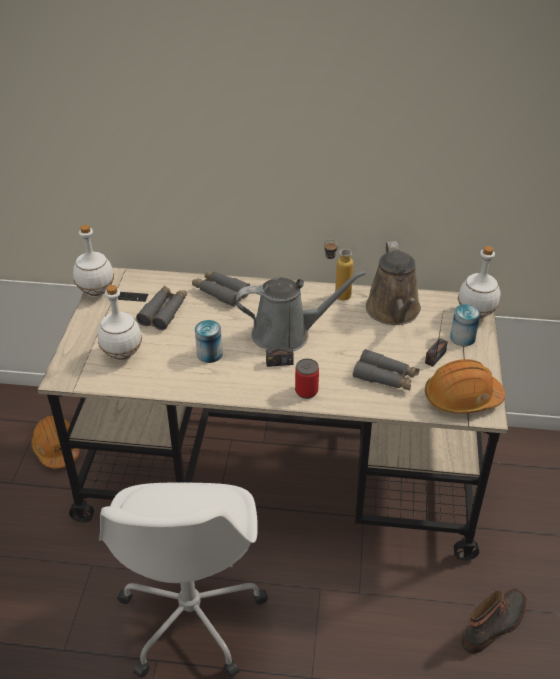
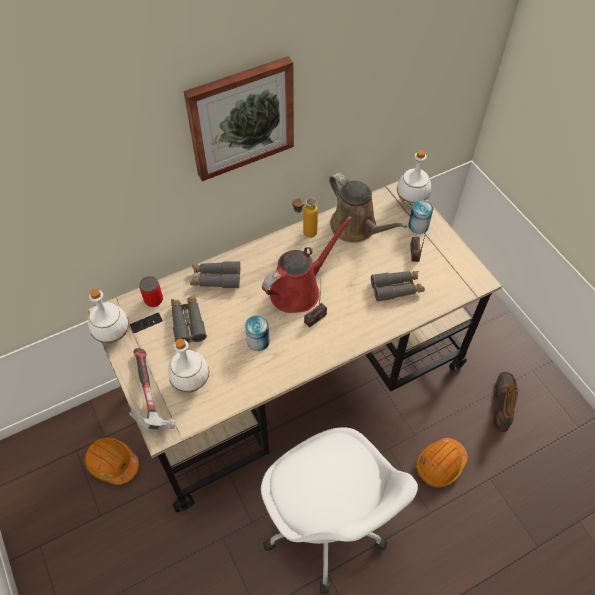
camera: 35 degrees left, 15 degrees up
(79, 347) = (149, 396): none -> hammer
(287, 120) = (241, 118): none -> picture
(287, 334) = (299, 289): grey watering can -> red watering can
(306, 391) = (354, 332): can -> can (153, 300)
(462, 398) = (457, 277): orange hard hat -> orange hard hat (440, 465)

